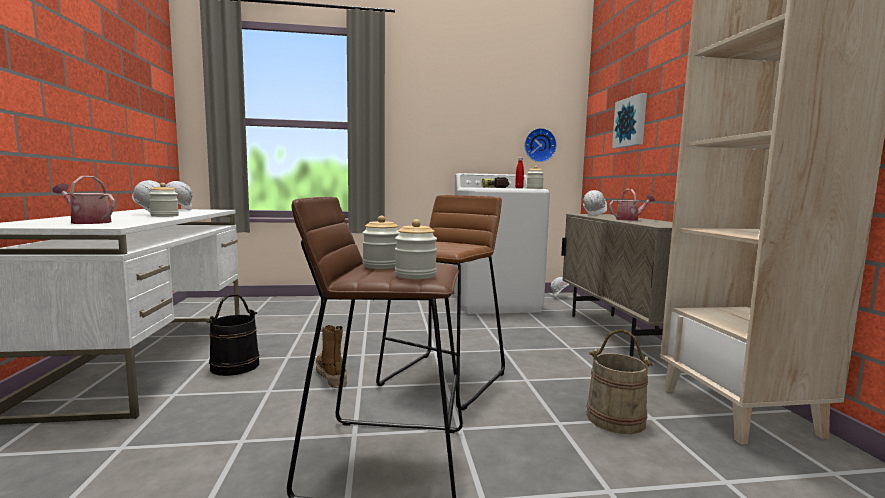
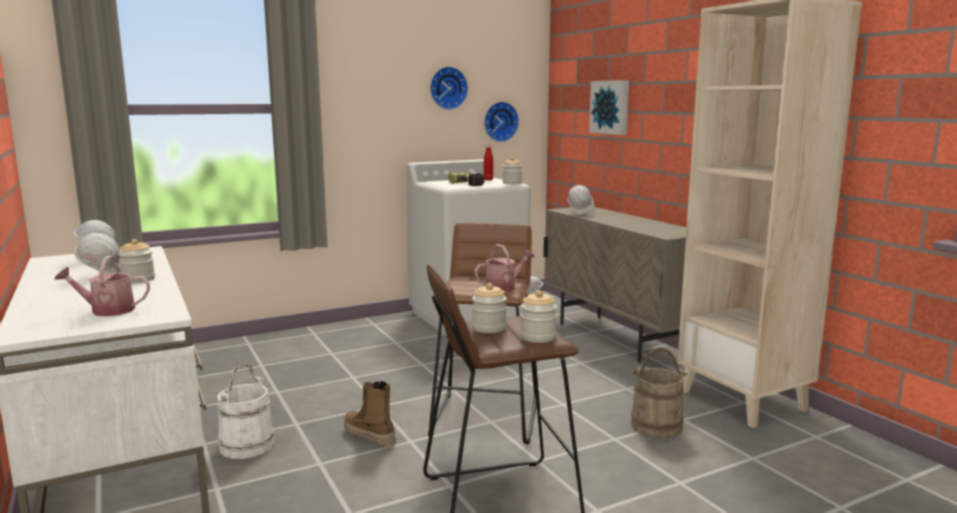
camera: 20 degrees left, 5 degrees up
(235, 366) = (246, 445): black bucket -> white bucket
(494, 115) = (447, 88): none -> wall clock
(630, 219) = (625, 221): watering can -> watering can (504, 287)

